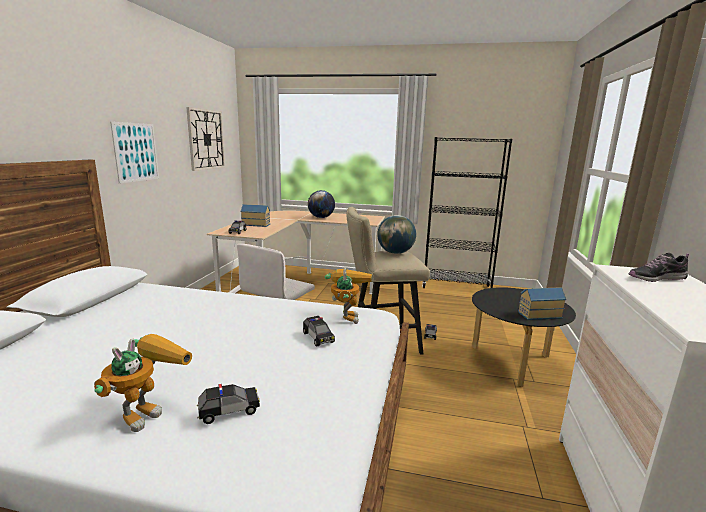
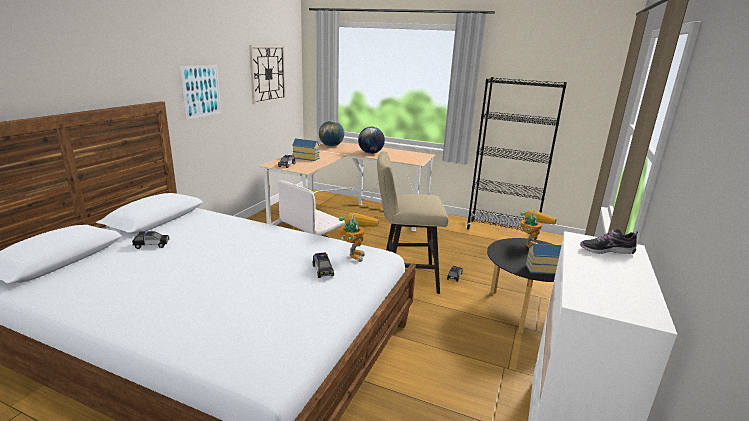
camera: 10 degrees right, 5 degrees up
(149, 409) = (181, 311): toy robot -> toy robot (530, 244)
(228, 411) = (234, 319): toy car -> toy car (151, 245)
(395, 253) = (421, 197): globe -> globe (331, 146)

